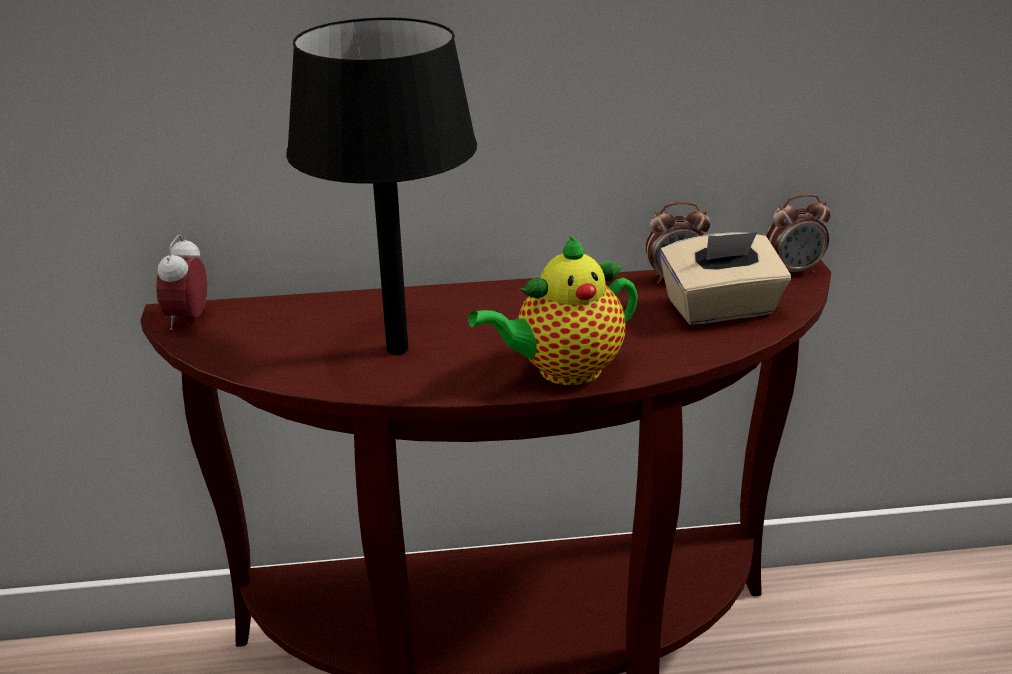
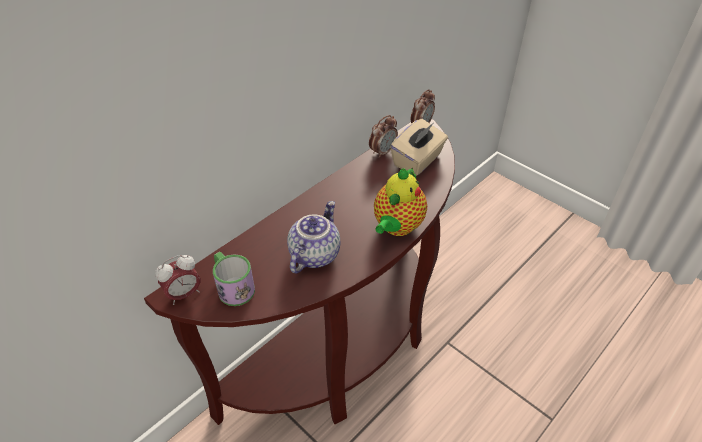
camera: 40 degrees left, 15 degrees up
(188, 319) = (184, 294): alarm clock -> alarm clock turned 90 degrees counterclockwise
(250, 337) = (233, 287): none -> mug
(396, 349) = (313, 254): black table lamp -> teapot

